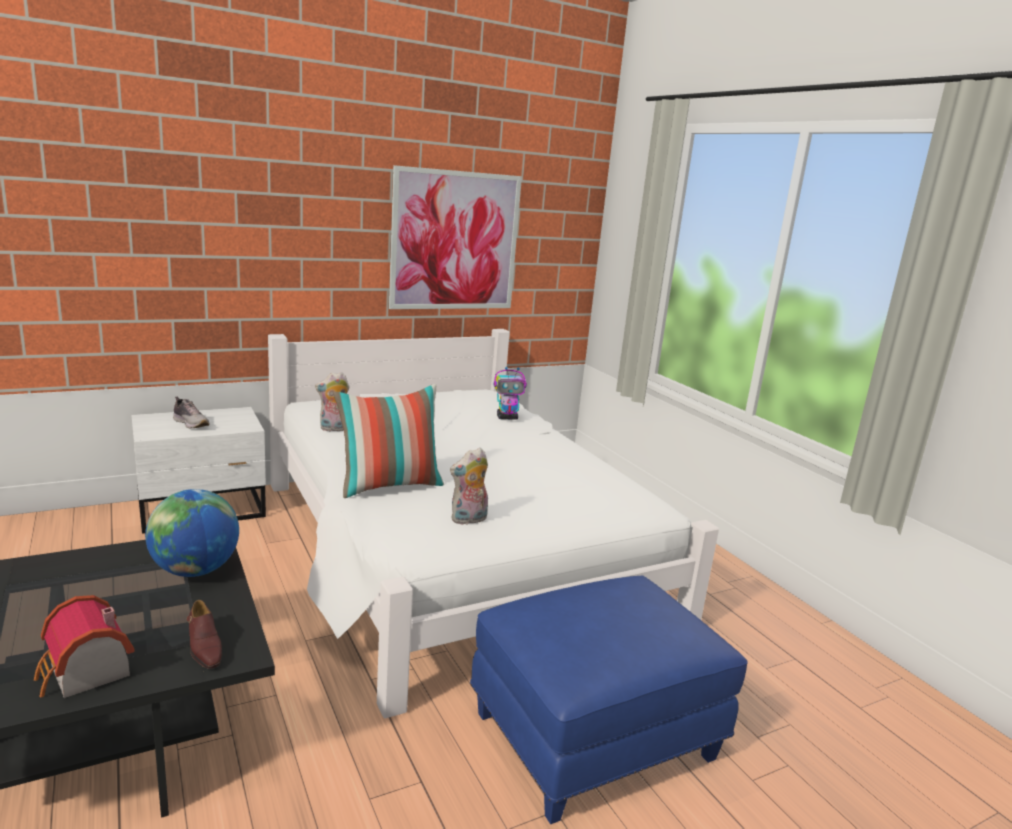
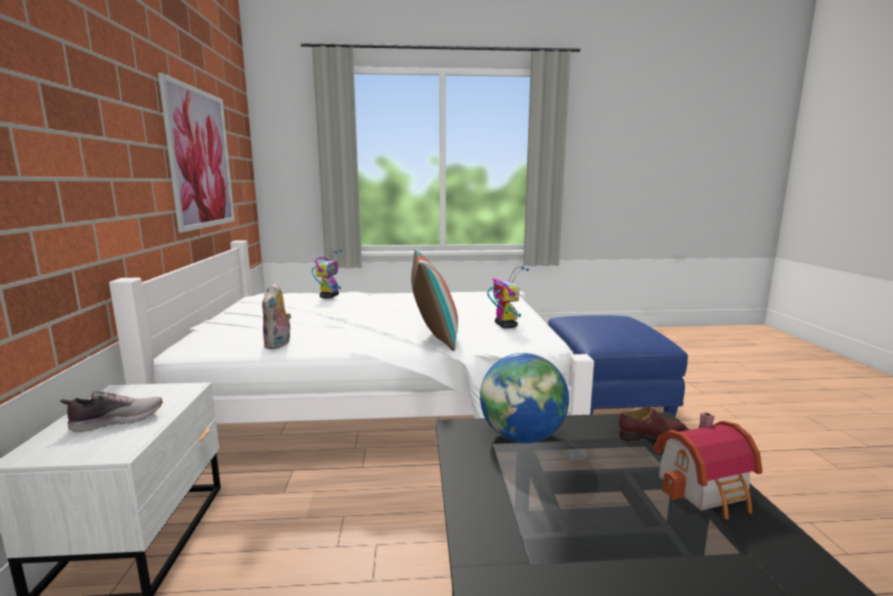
camera: 65 degrees left, 5 degrees down
(469, 520) = (505, 325): plush toy -> toy robot

